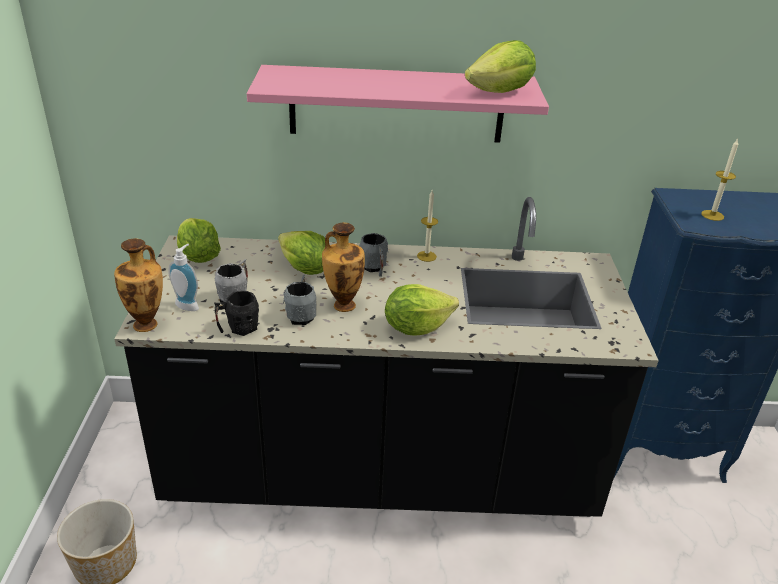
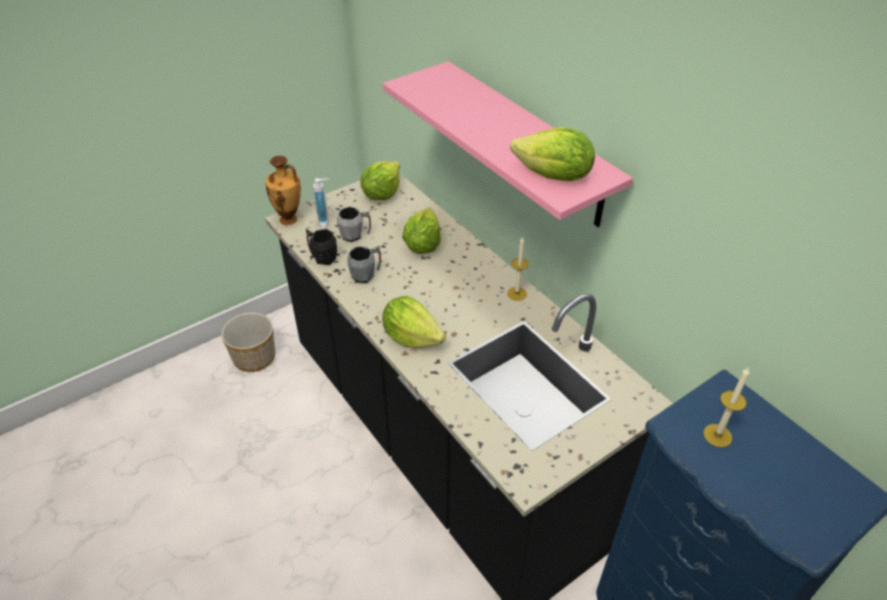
camera: 55 degrees right, 10 degrees up
(343, 305) = (399, 286): vase -> none
(374, 268) = (464, 276): grey mug -> none

